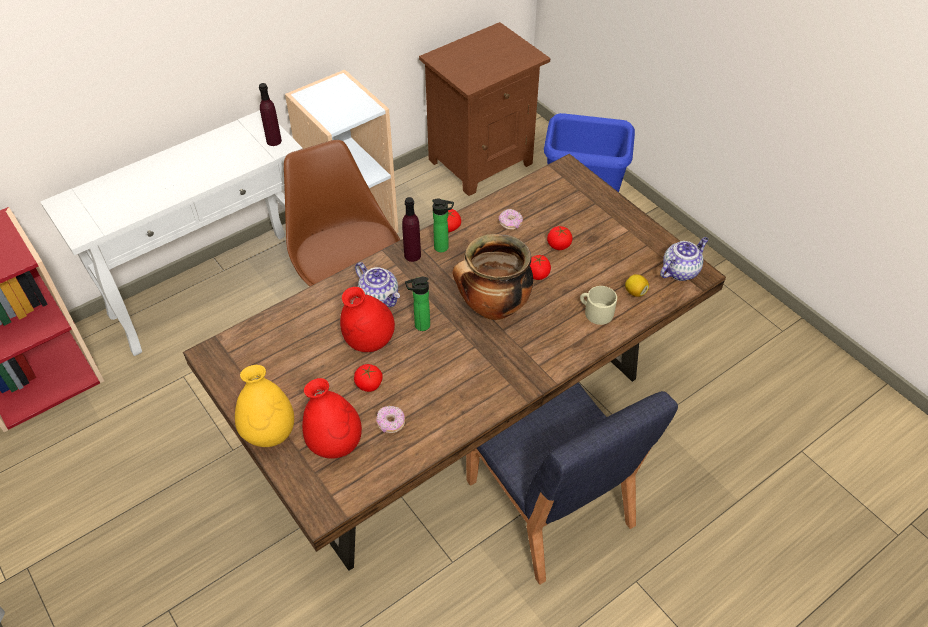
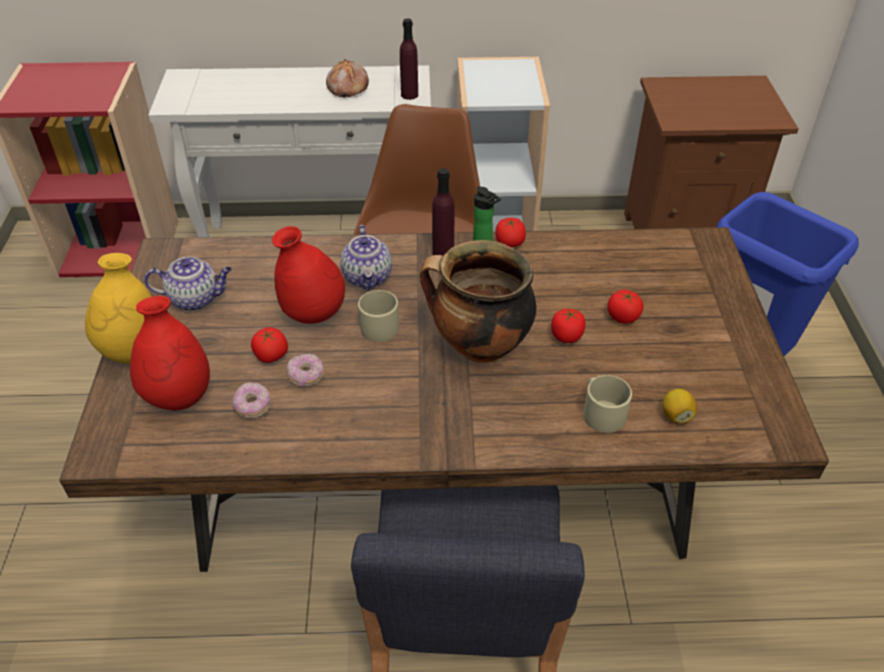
camera: 35 degrees right, 5 degrees down
(217, 154) = (347, 87): none -> bread
(420, 326) = (381, 325): bottle -> beige mug
(510, 223) = (584, 269): donut -> donut (306, 376)
(680, 270) = (764, 421): teapot -> teapot (196, 299)

